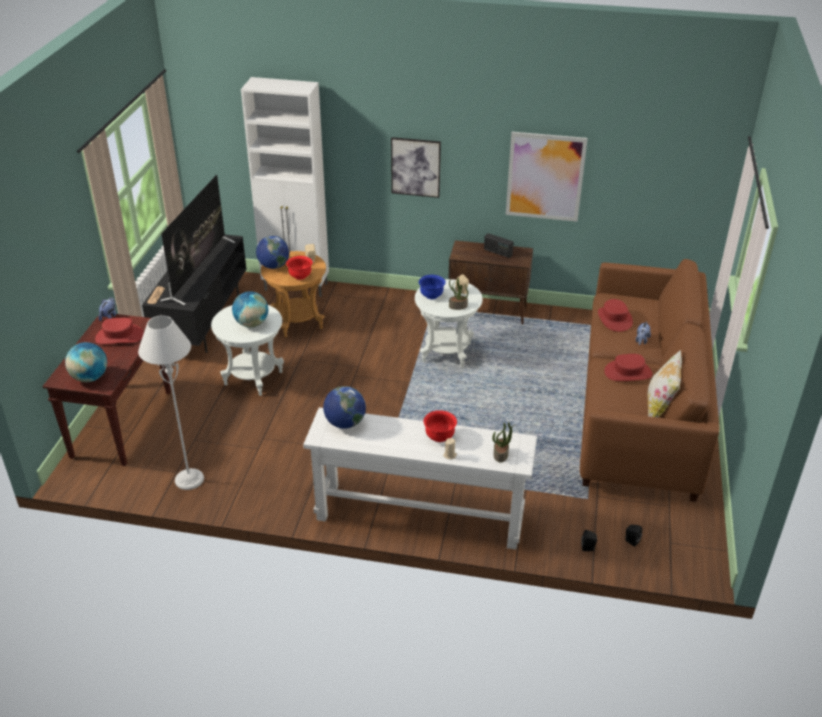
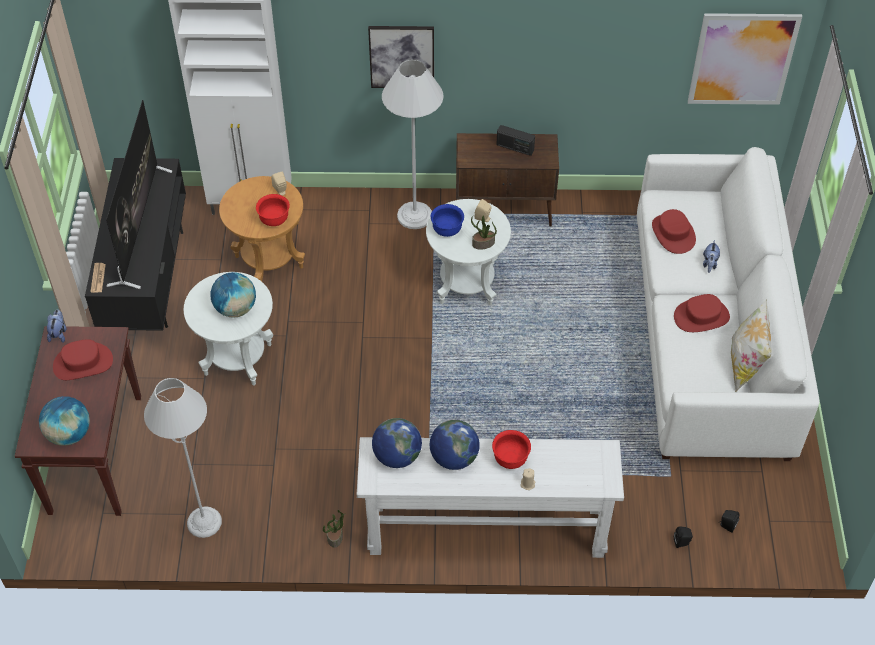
camera: 10 degrees left, 15 degrees up
(274, 266) = (235, 207): globe -> globe (454, 458)
(417, 307) = (414, 215): none -> white floor lamp
(501, 454) = (585, 474): potted plant -> potted plant (335, 536)
(545, 176) = (570, 55): picture -> picture (742, 59)
(638, 409) = (709, 338): brown sofa -> white sofa

